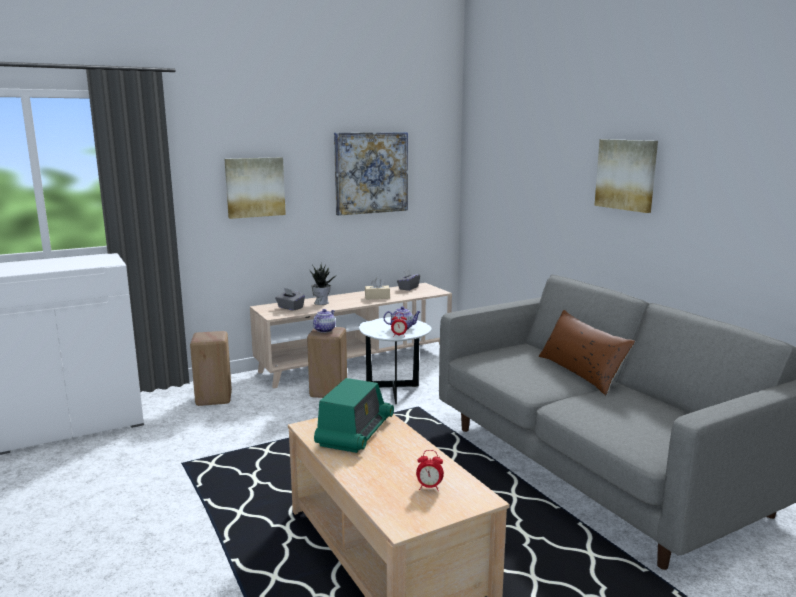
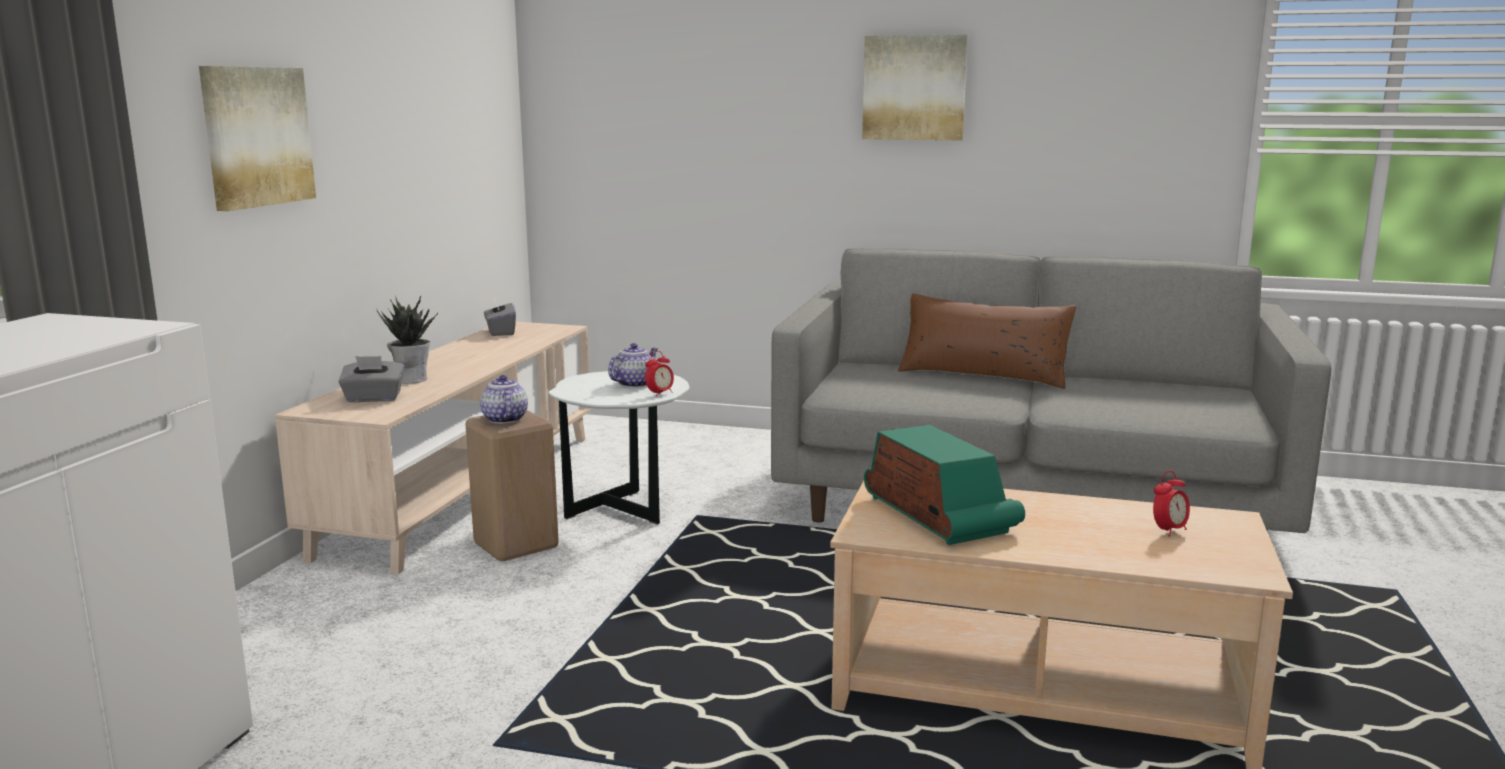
camera: 45 degrees left, 0 degrees up
(215, 398) = (311, 630): beige stool -> none
(371, 173) = (420, 108): picture -> none
(377, 297) = (487, 353): beige tissue box -> none

